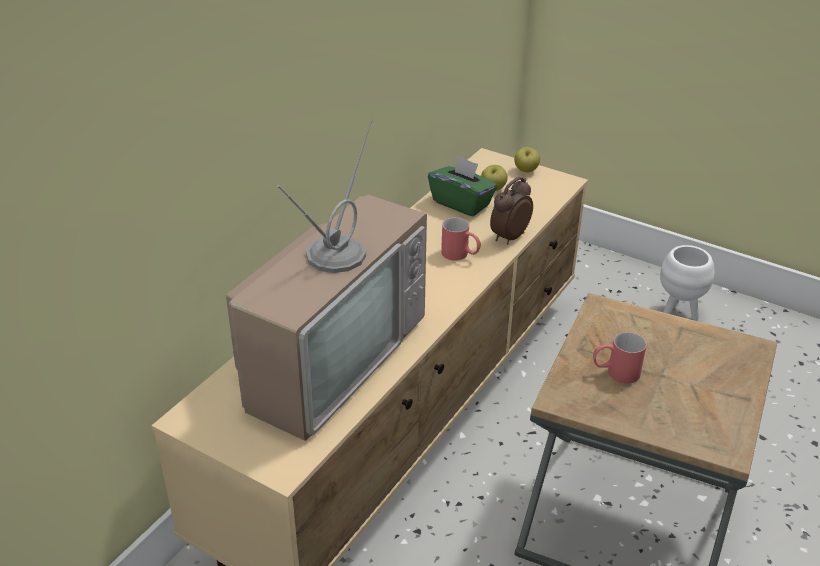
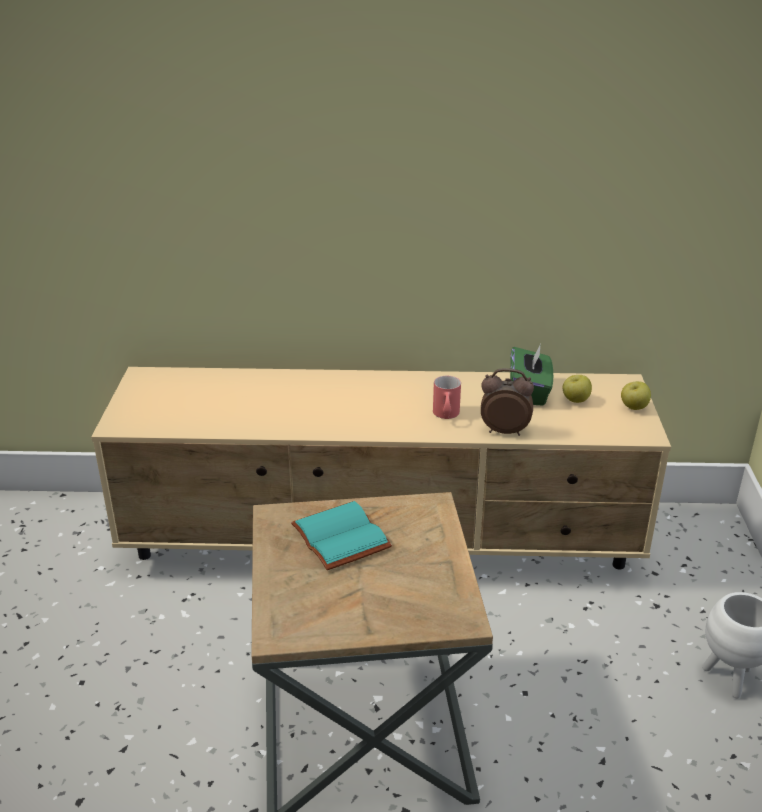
camera: 60 degrees right, 5 degrees down
(328, 355) = (252, 401): television -> none
(615, 373) = (337, 537): red mug -> turquoise book

